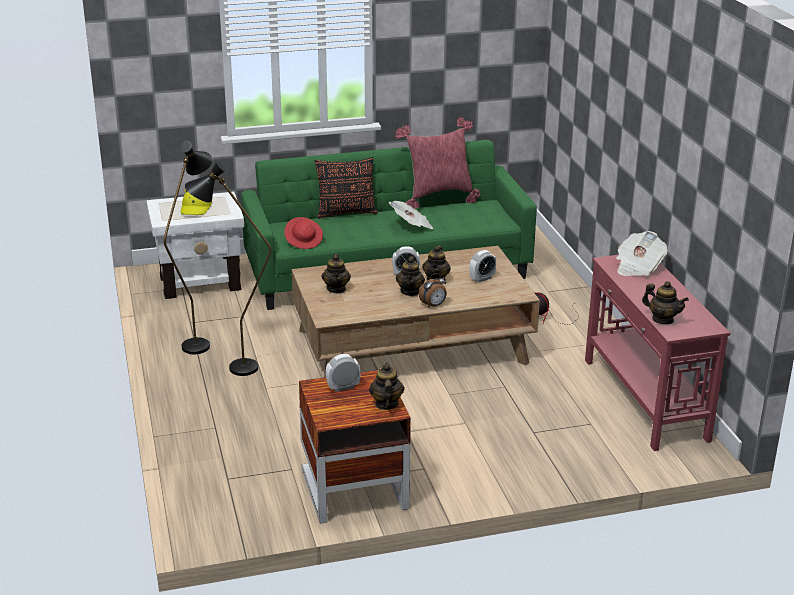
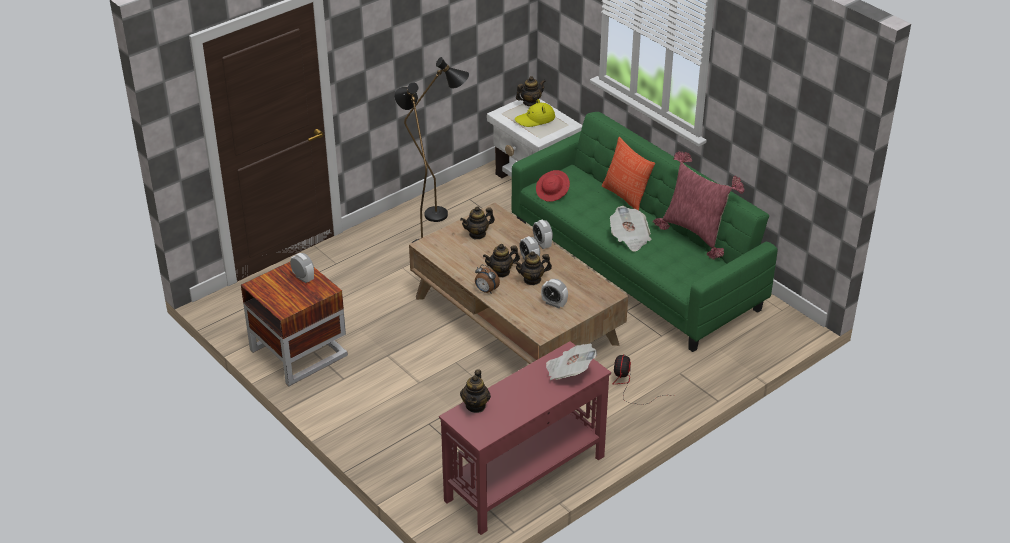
camera: 65 degrees right, 10 degrees up
(346, 213) = (626, 197): black pillow -> orange pillow
(385, 262) = (542, 244): none -> alarm clock
(386, 404) = (292, 304): teapot -> teapot (530, 103)

